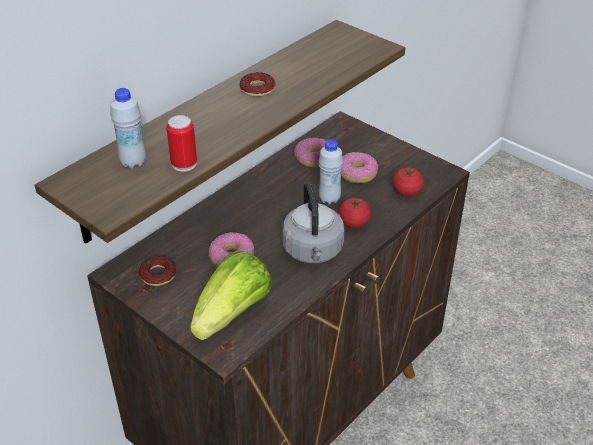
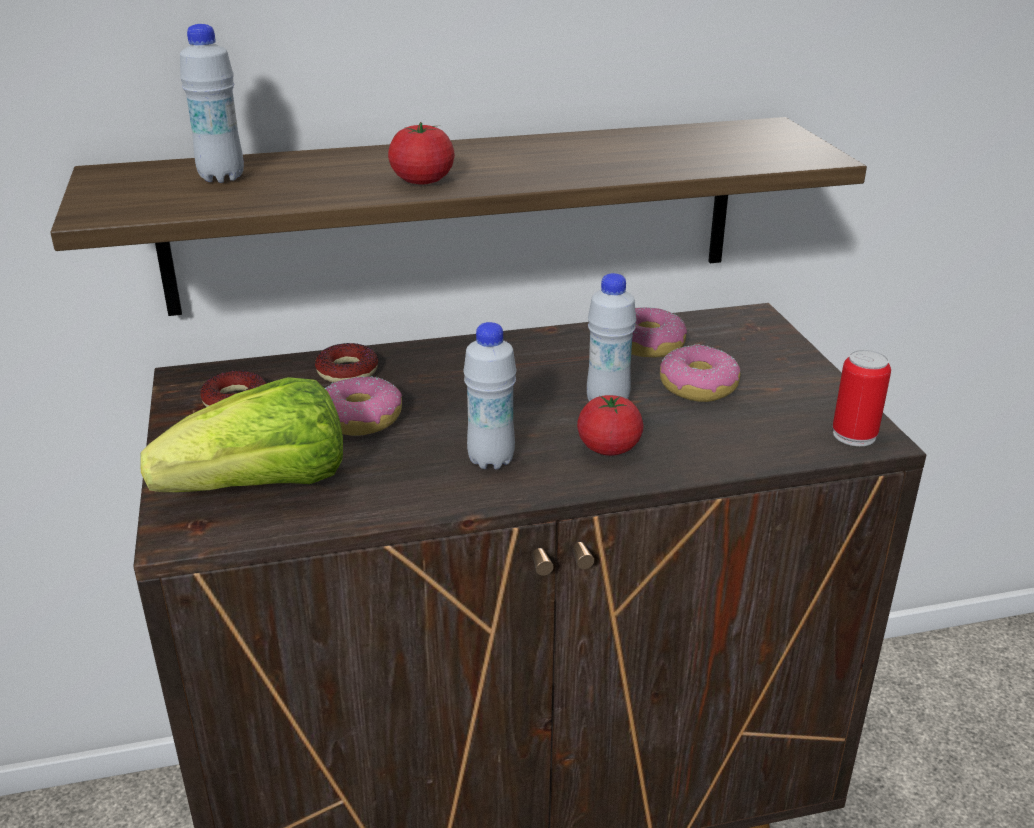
camera: 35 degrees right, 10 degrees down
(184, 164) = (281, 196): can -> can (854, 435)
(257, 89) = (527, 153): donut -> donut (347, 371)
(313, 252) = (491, 460): grey kettle -> white bottle
(406, 192) = (760, 440): tomato -> tomato (422, 181)

